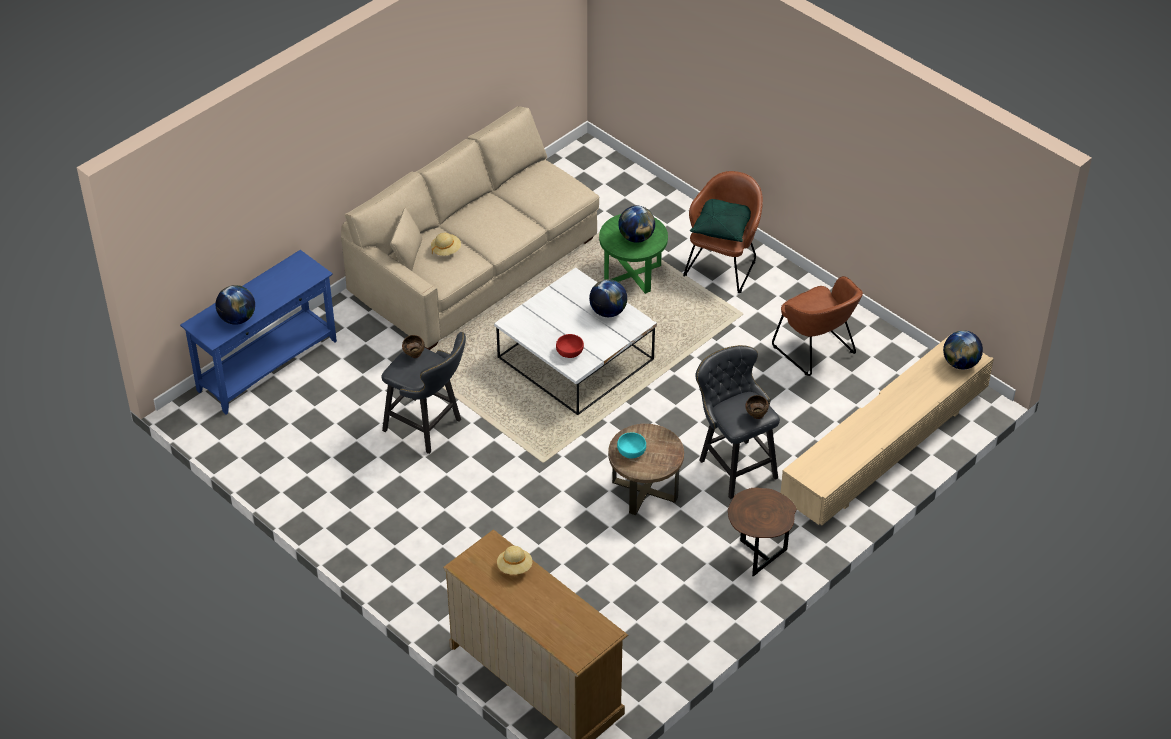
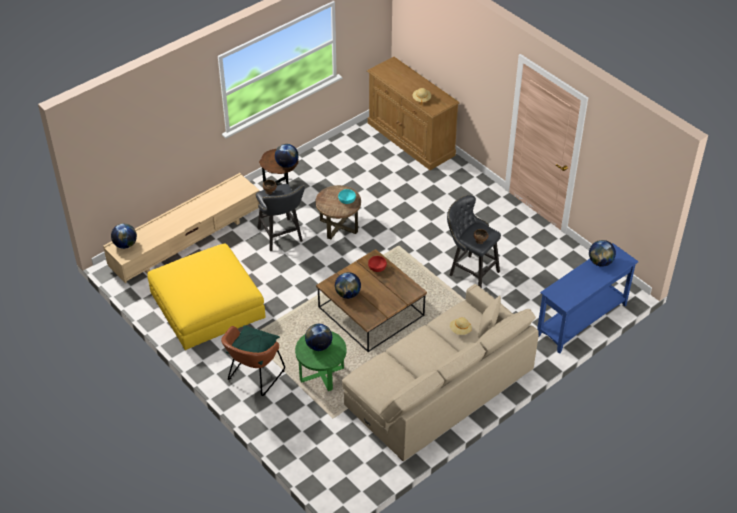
camera: 175 degrees left, 0 degrees up
(575, 357) = (371, 312): white coffee table -> brown coffee table
(745, 504) = (287, 164): none -> globe
(816, 352) = (207, 305): brown armchair -> yellow ottoman

